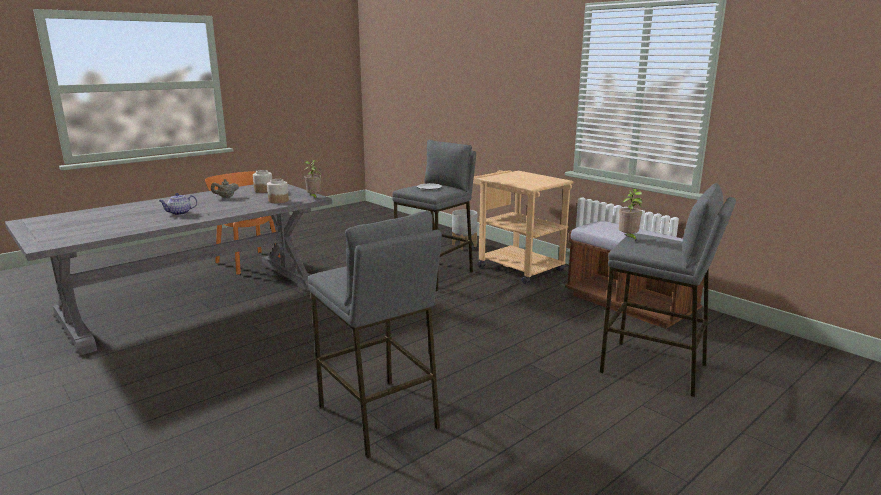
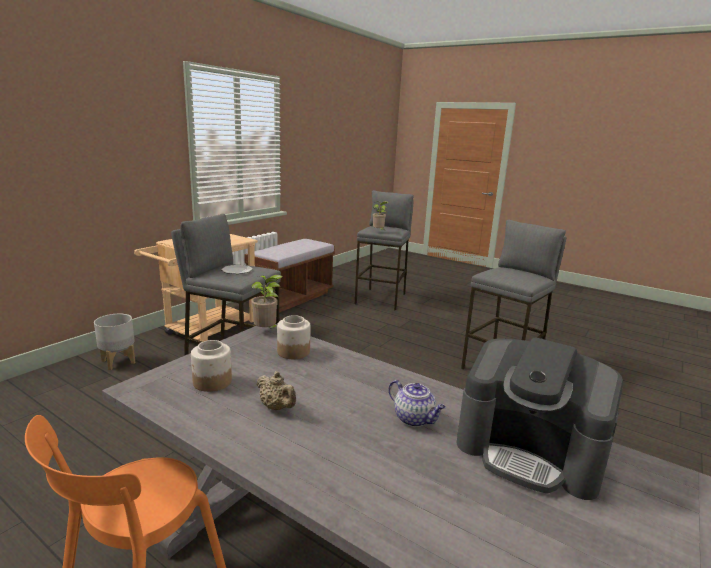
camera: 105 degrees left, 0 degrees up
(121, 226) = (530, 451): none -> coffee machine

